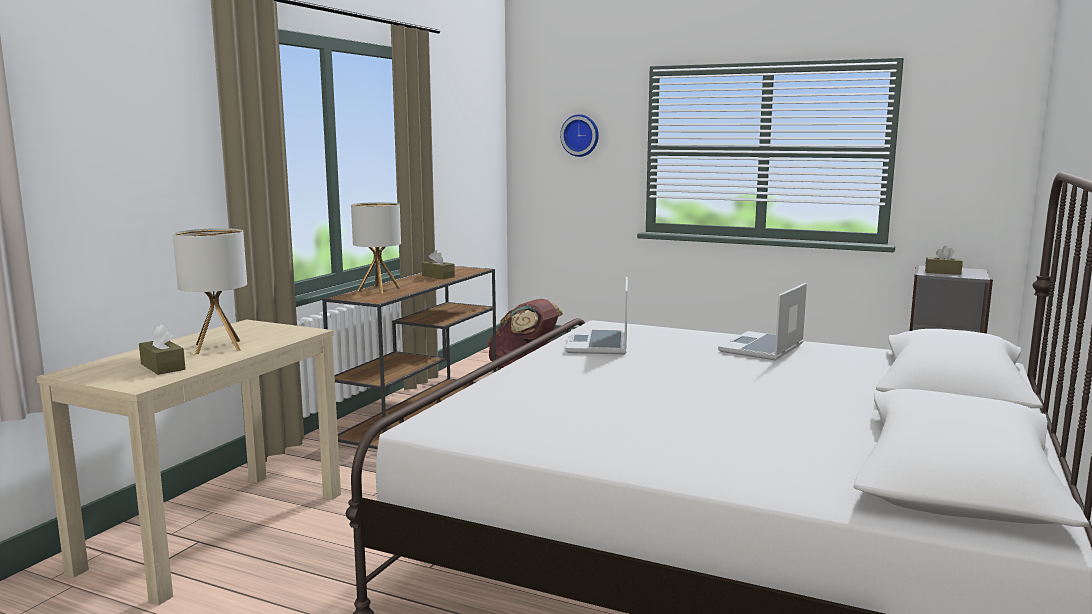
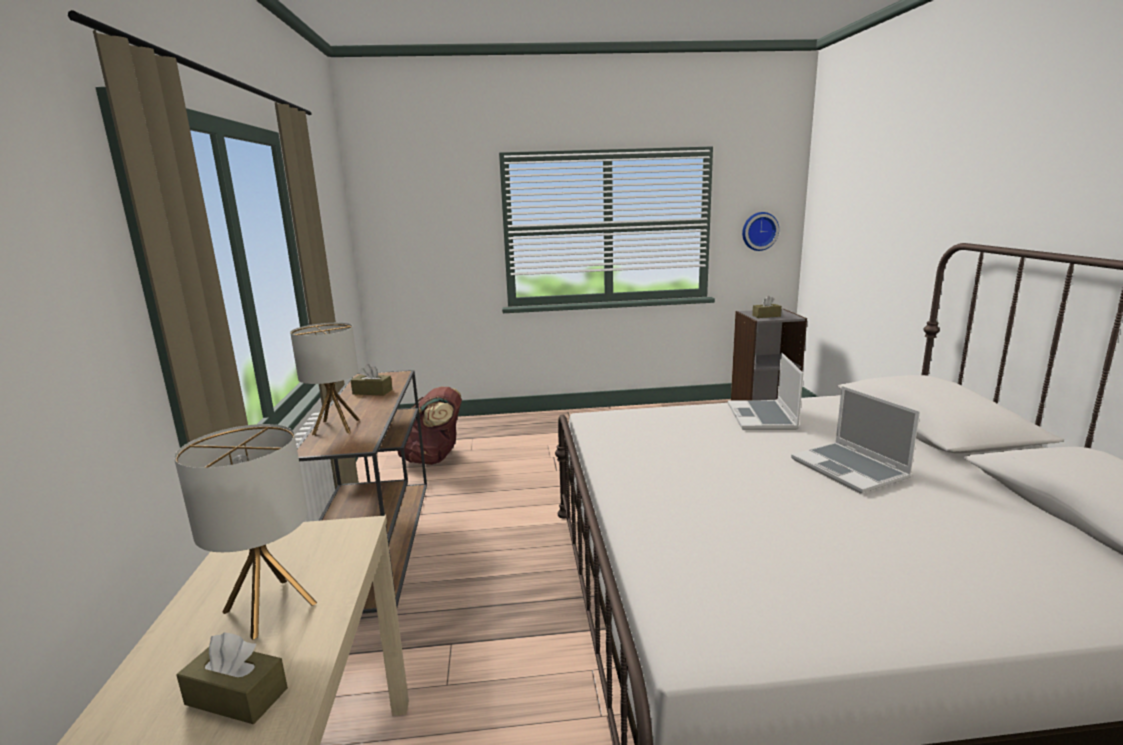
camera: 30 degrees left, 5 degrees up
(580, 135) = (434, 220): wall clock -> wall clock (759, 231)
(599, 344) = (637, 446): laptop -> laptop (850, 469)

